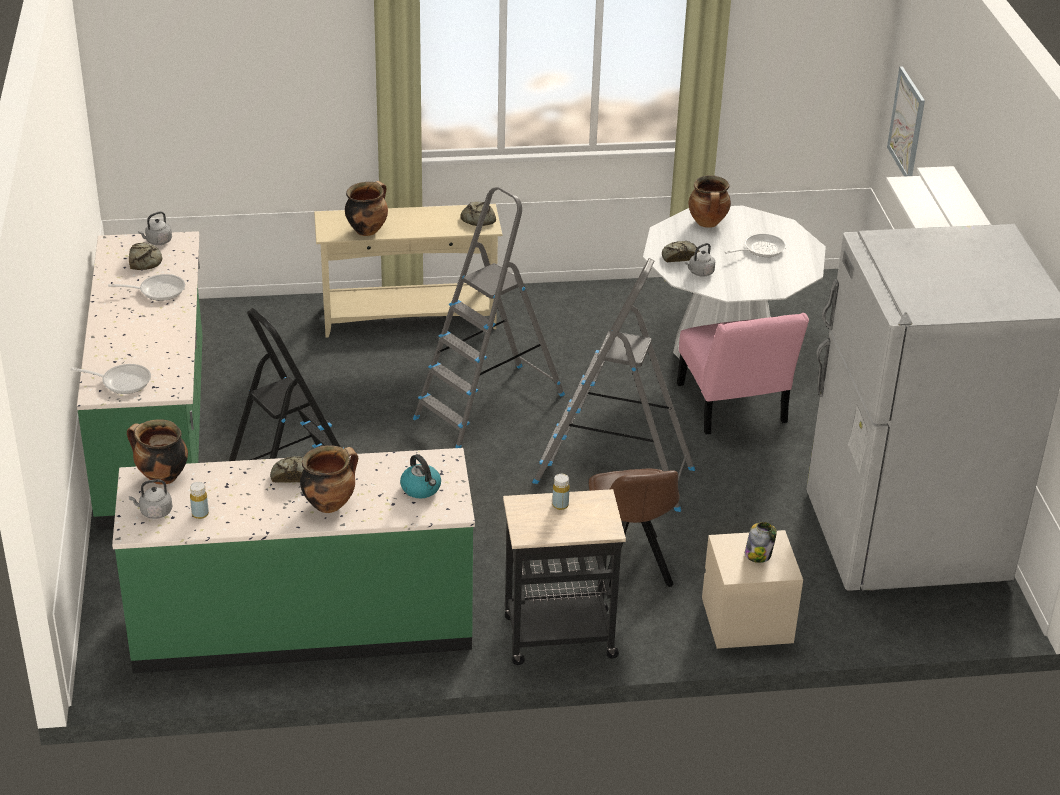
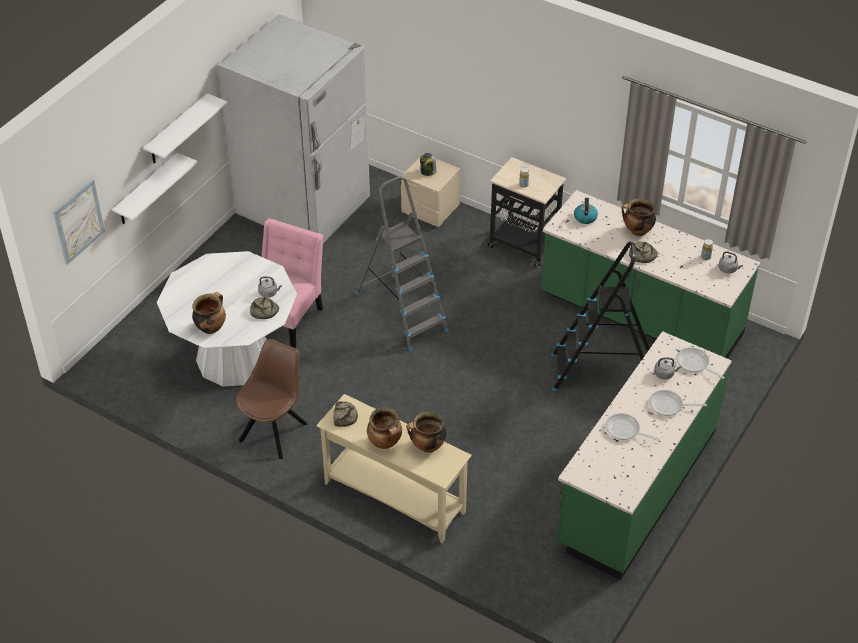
camera: 140 degrees left, 10 degrees up
(145, 260) = (615, 465): bread -> none
(157, 241) = (594, 481): grey kettle -> grey kettle (665, 374)
(161, 477) = (712, 288): cooking pot -> cooking pot (385, 443)
(489, 407) = (419, 394): grey step ladder -> none
(629, 565) = (451, 261): brown chair -> brown chair (274, 432)
(760, 249) = (210, 290): frying pan -> frying pan (669, 406)

